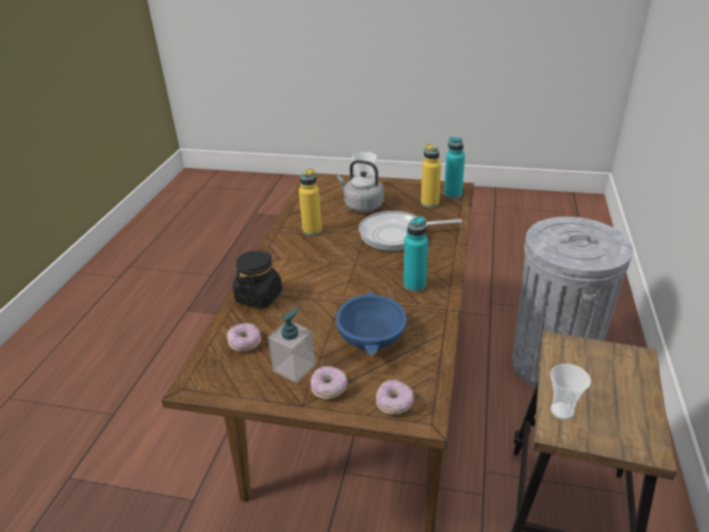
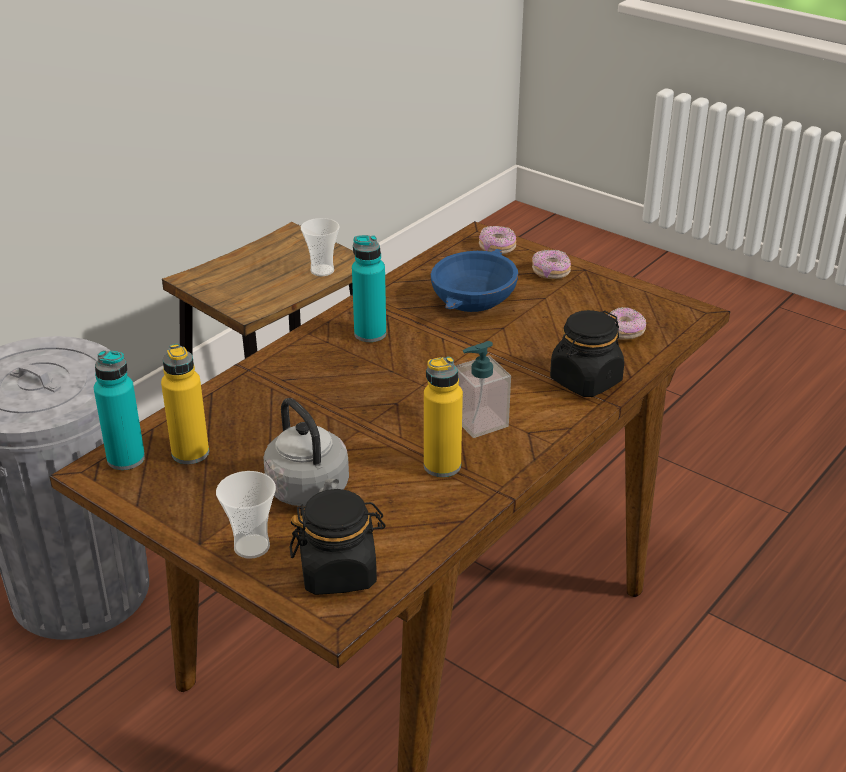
camera: 155 degrees left, 0 degrees up
(294, 367) = (576, 297): soap dispenser -> soap dispenser (480, 422)
(324, 188) = (339, 572): none -> black jar
(397, 235) = (313, 410): frying pan -> none

